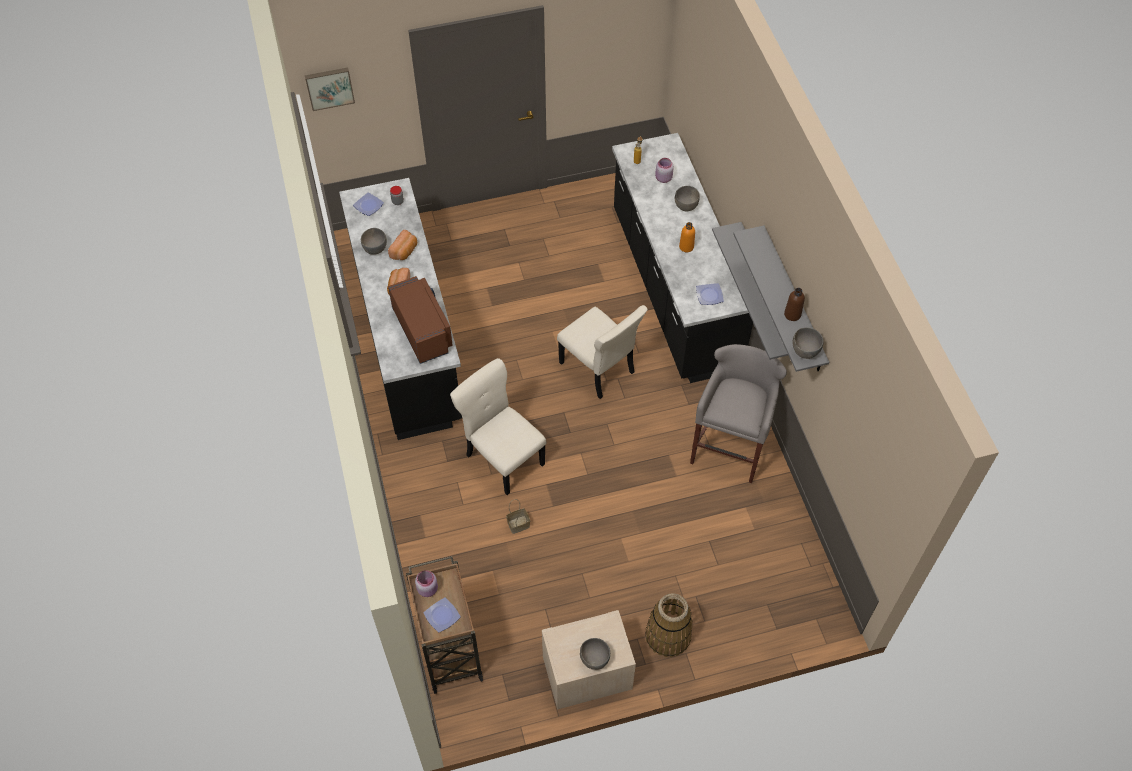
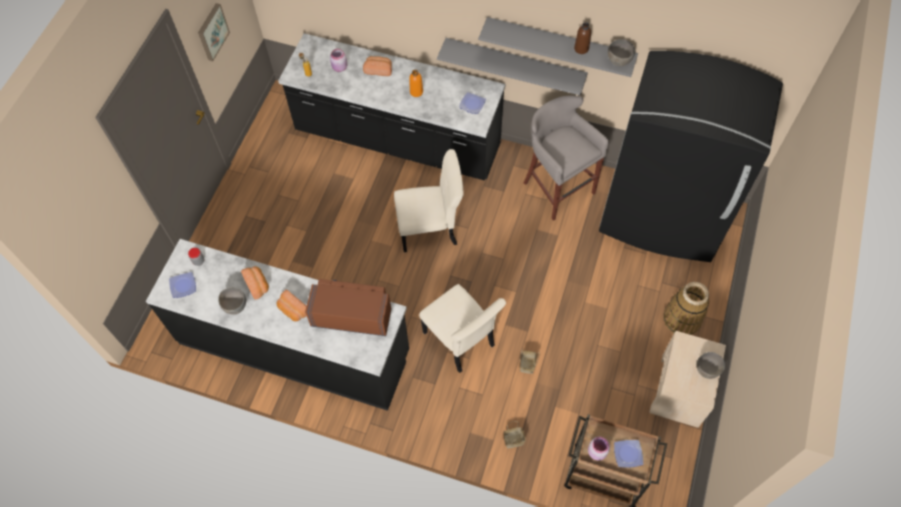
camera: 55 degrees left, 5 degrees up
(329, 87) = (71, 226): picture -> picture (212, 31)
(435, 553) = (513, 440): none -> basket
(503, 457) = (460, 341): beige chair -> beige chair turned 120 degrees counterclockwise
(686, 206) = (378, 70): grey bowl -> bread
(771, 558) = (661, 218): none -> black fridge

